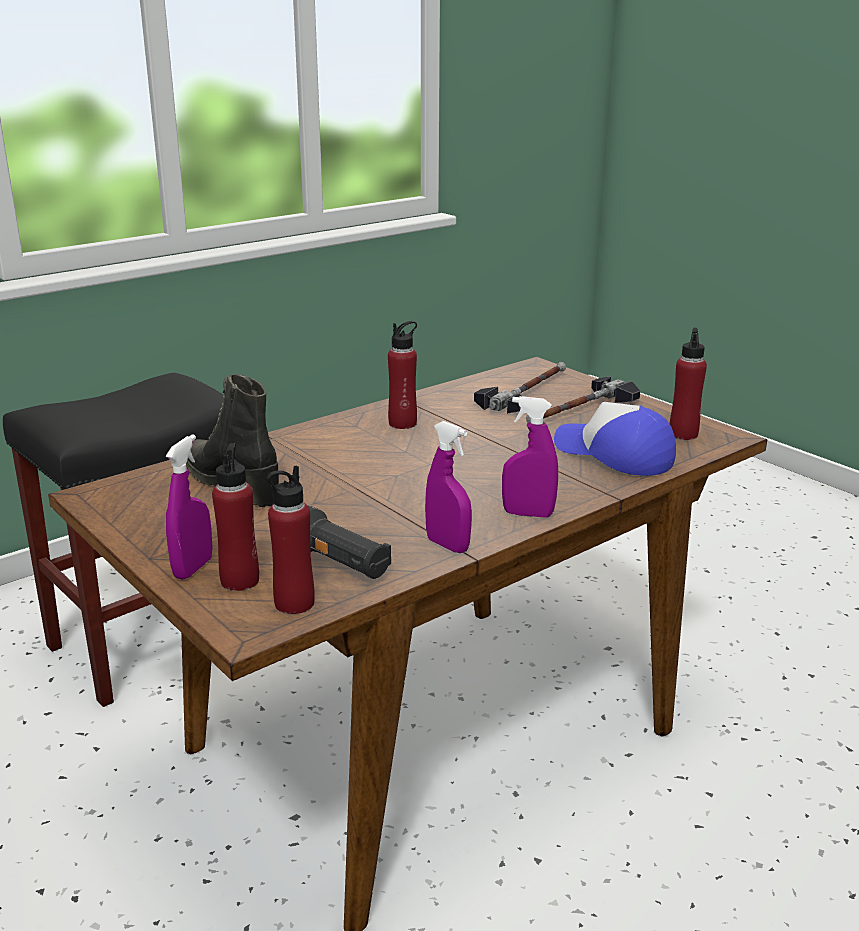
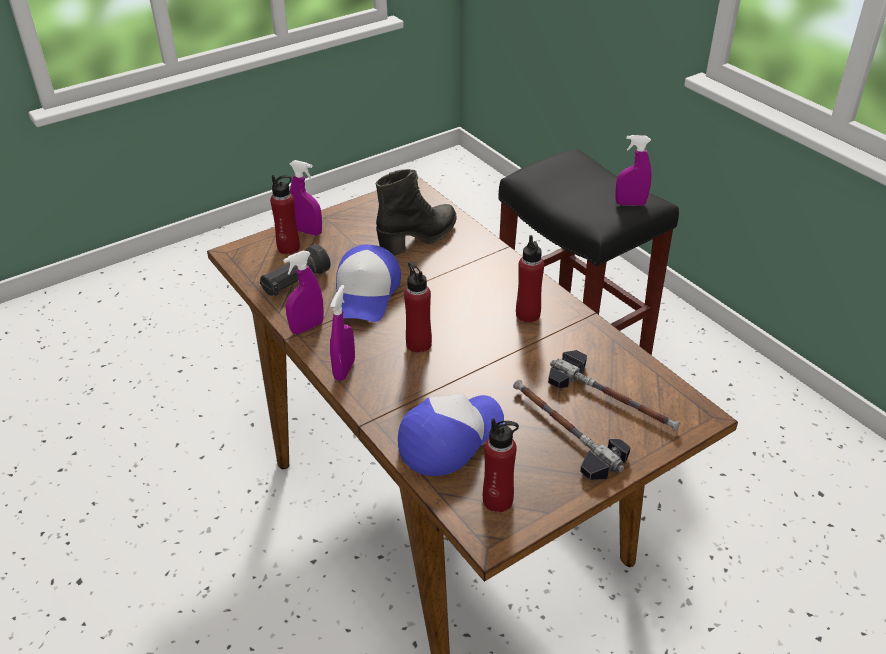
camera: 95 degrees right, 15 degrees up
(176, 382) = (630, 204): none -> purple spray bottle
(294, 603) = (257, 267): red bottle -> red bottle (418, 344)
(368, 511) = (366, 294): none -> cap

